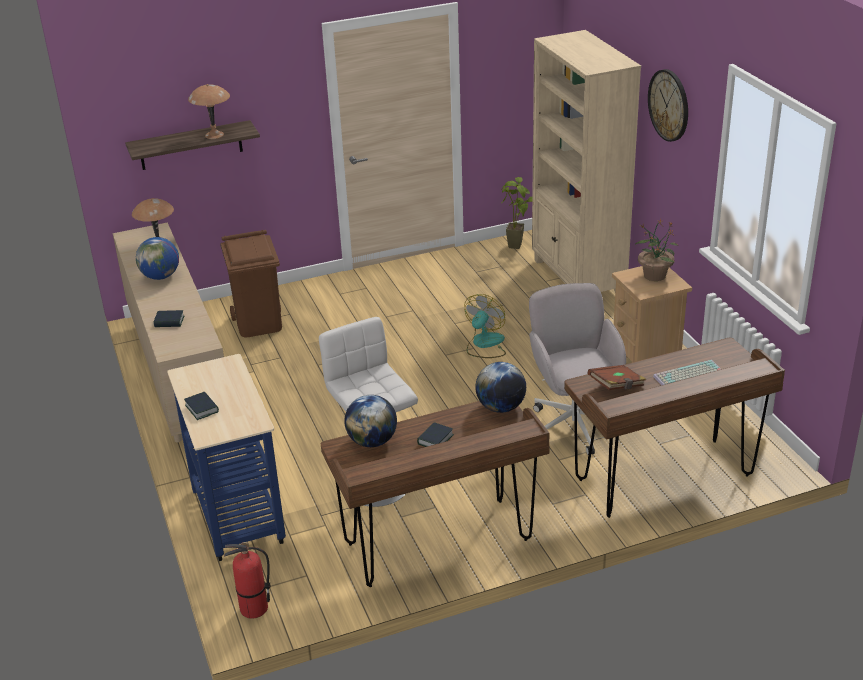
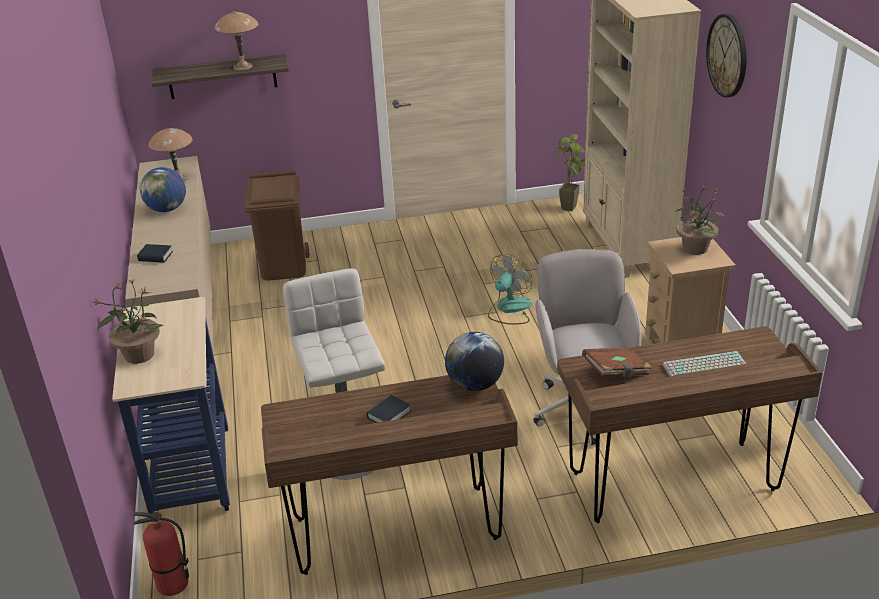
camera: 10 degrees right, 0 degrees up
(202, 408) = (139, 354): book -> potted plant
(372, 441) = (318, 410): globe -> none

